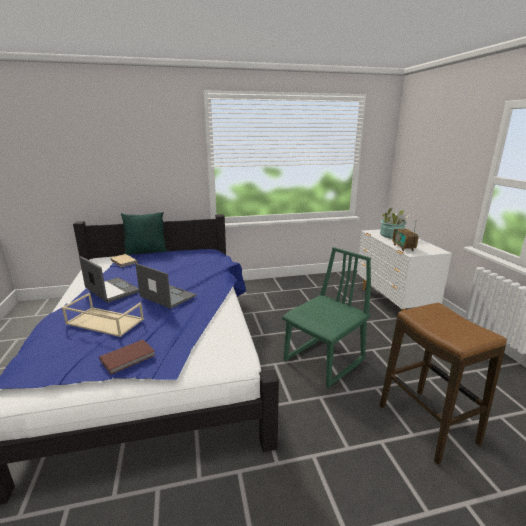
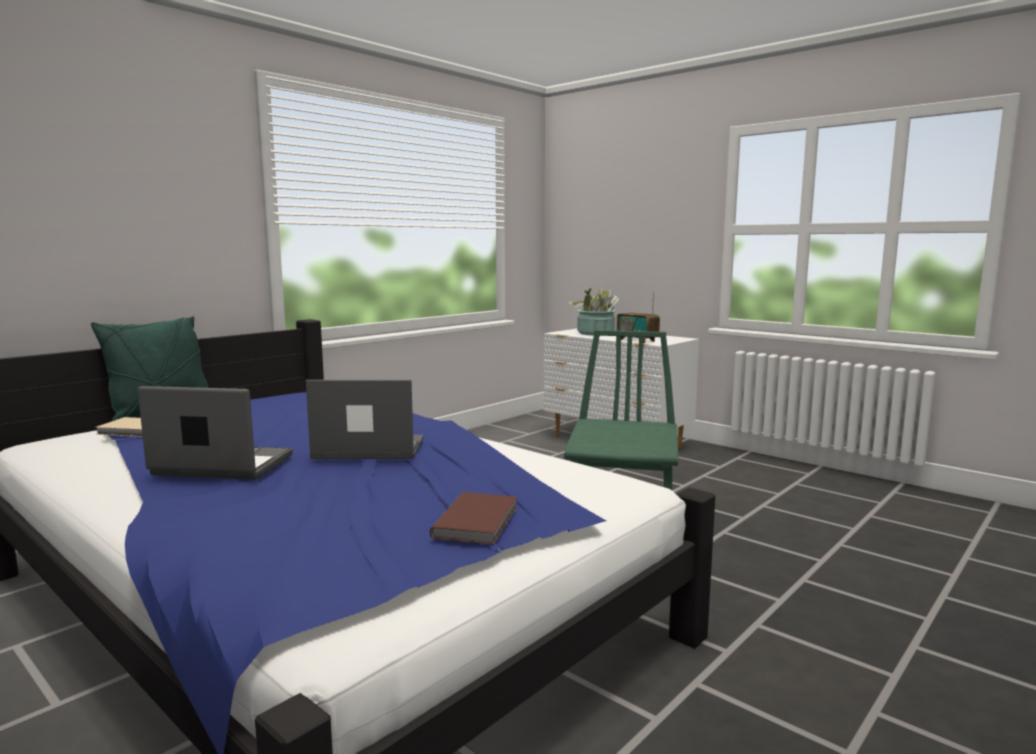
camera: 35 degrees left, 10 degrees down
(103, 322) = (313, 500): beige tray -> none
(426, 424) = (820, 546): stool -> none

